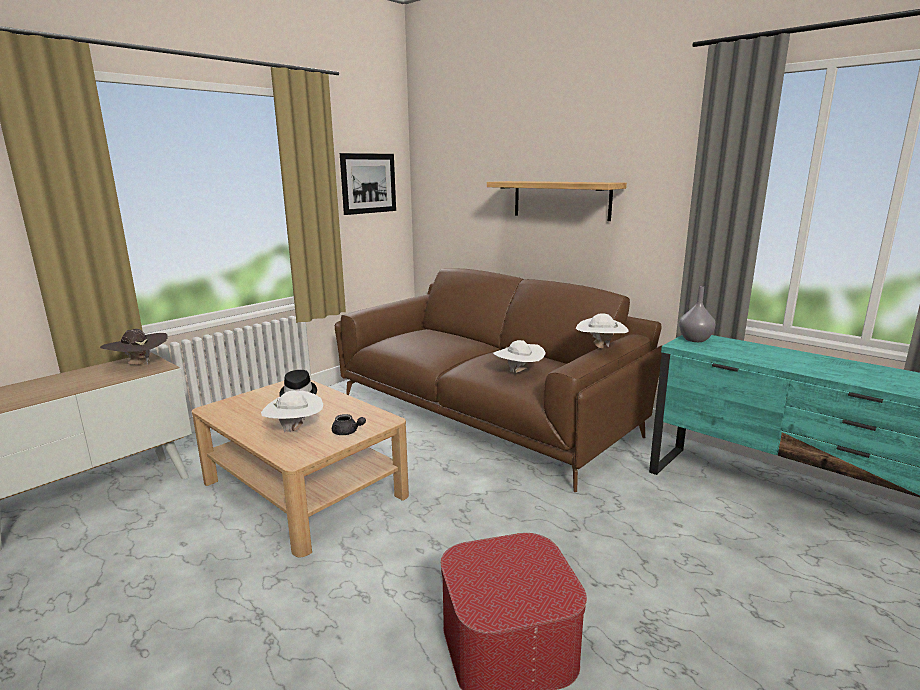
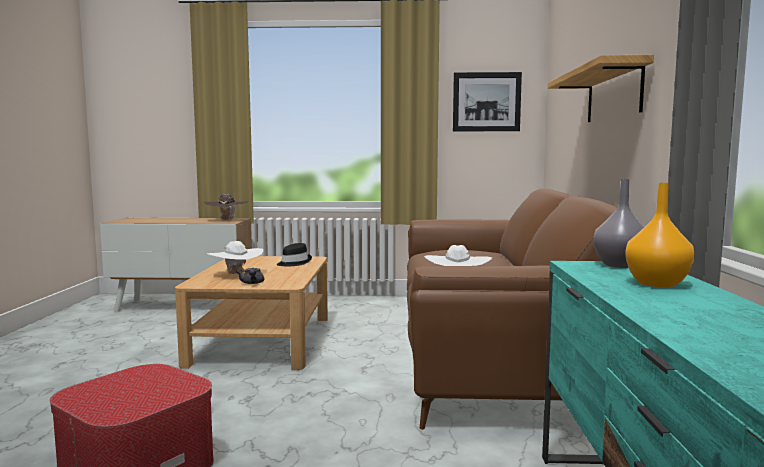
camera: 50 degrees right, 10 degrees down
(600, 348) = (521, 264): white hat -> none
(752, 350) = (658, 284): none -> orange vase

